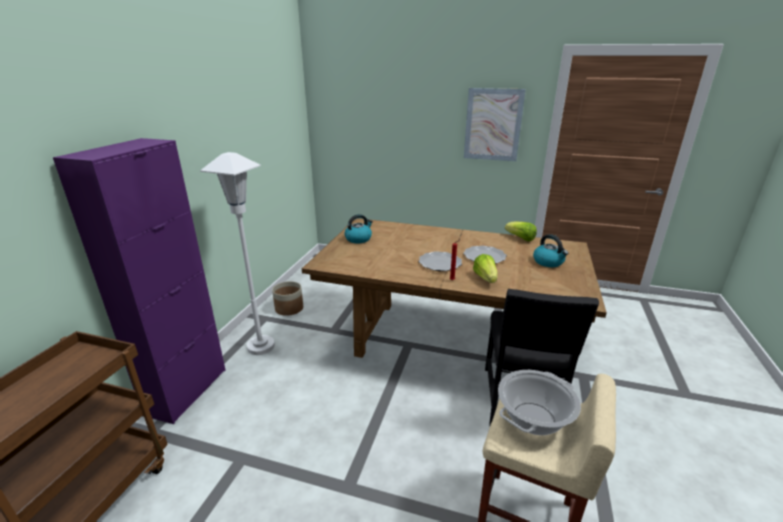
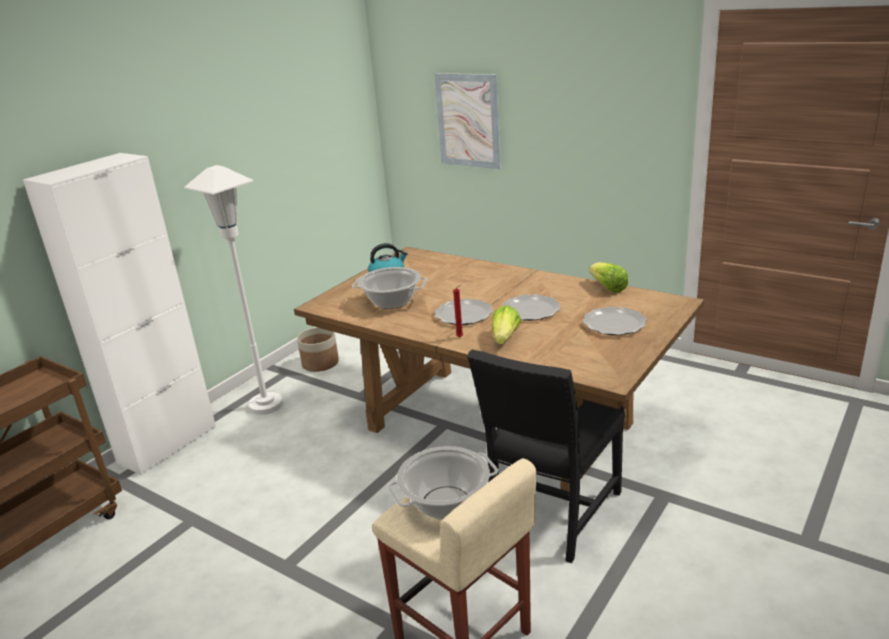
camera: 20 degrees right, 0 degrees up
(187, 391) = (167, 444): purple cabinet -> white cabinet
(377, 257) = (391, 302): none -> cooking pot
(493, 125) = (614, 114): picture -> picture (468, 120)
(548, 262) = (614, 324): kettle -> plate

